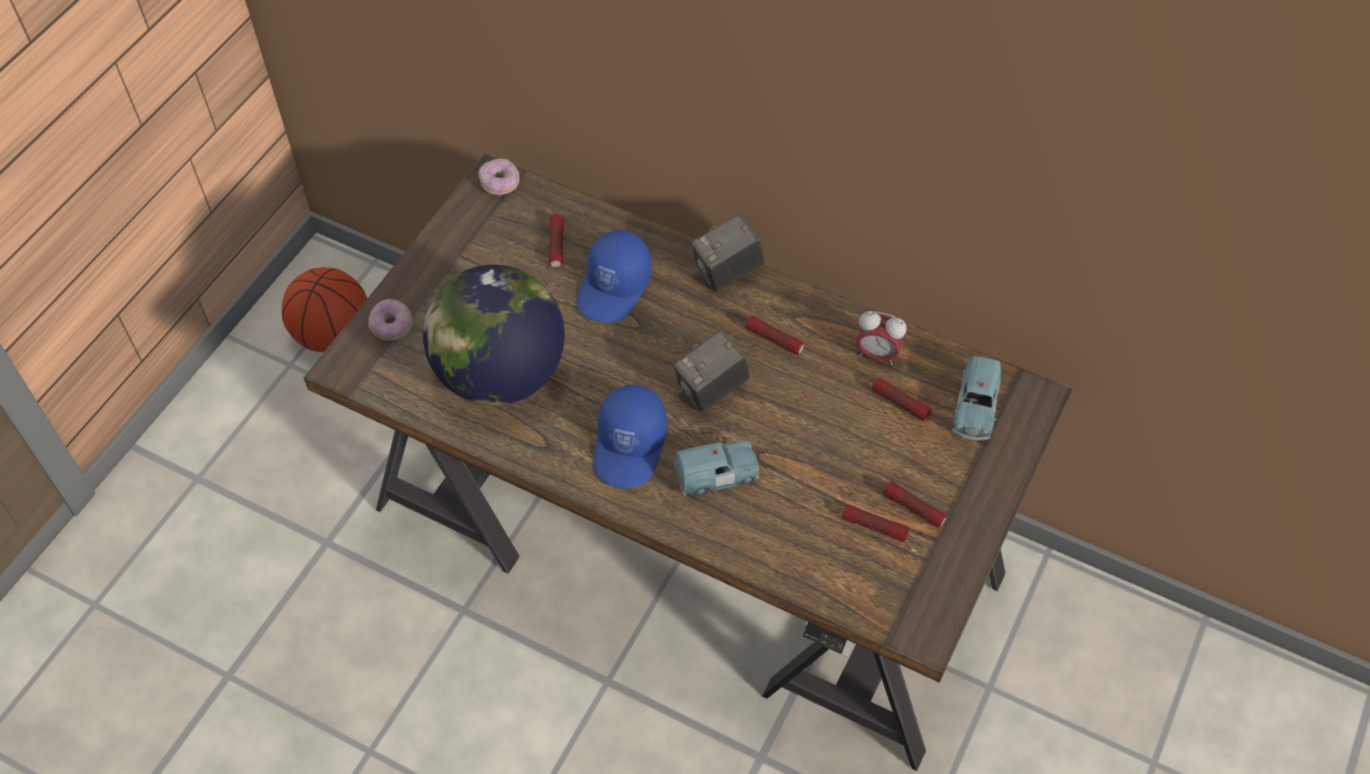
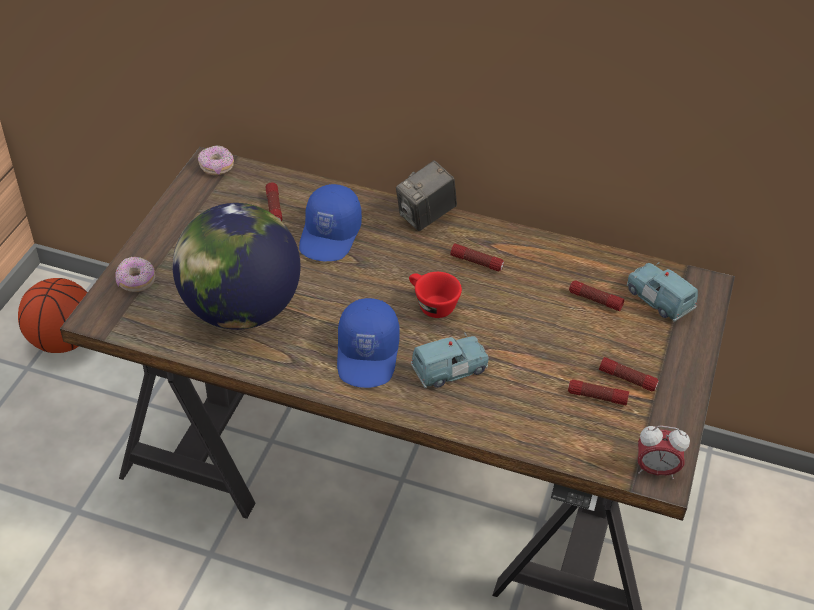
camera: 10 degrees left, 10 degrees down
(711, 390) = (431, 305): camera -> red cup
(877, 354) = (566, 265): alarm clock -> alarm clock (655, 470)
(974, 410) = (658, 299): blue toy car -> blue toy car turned 135 degrees clockwise

